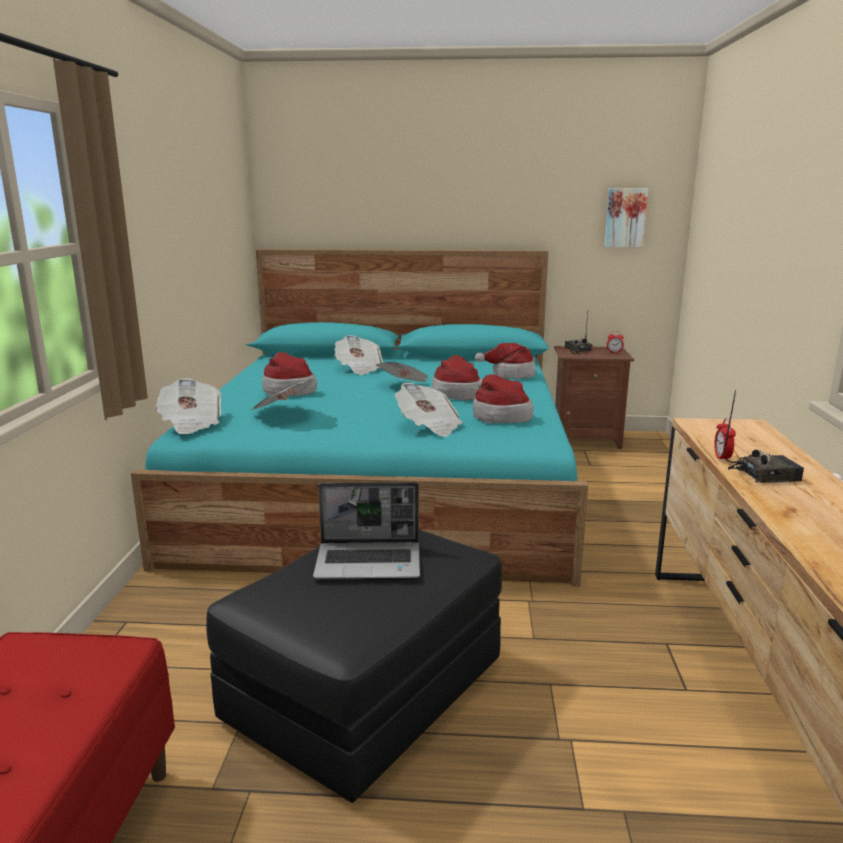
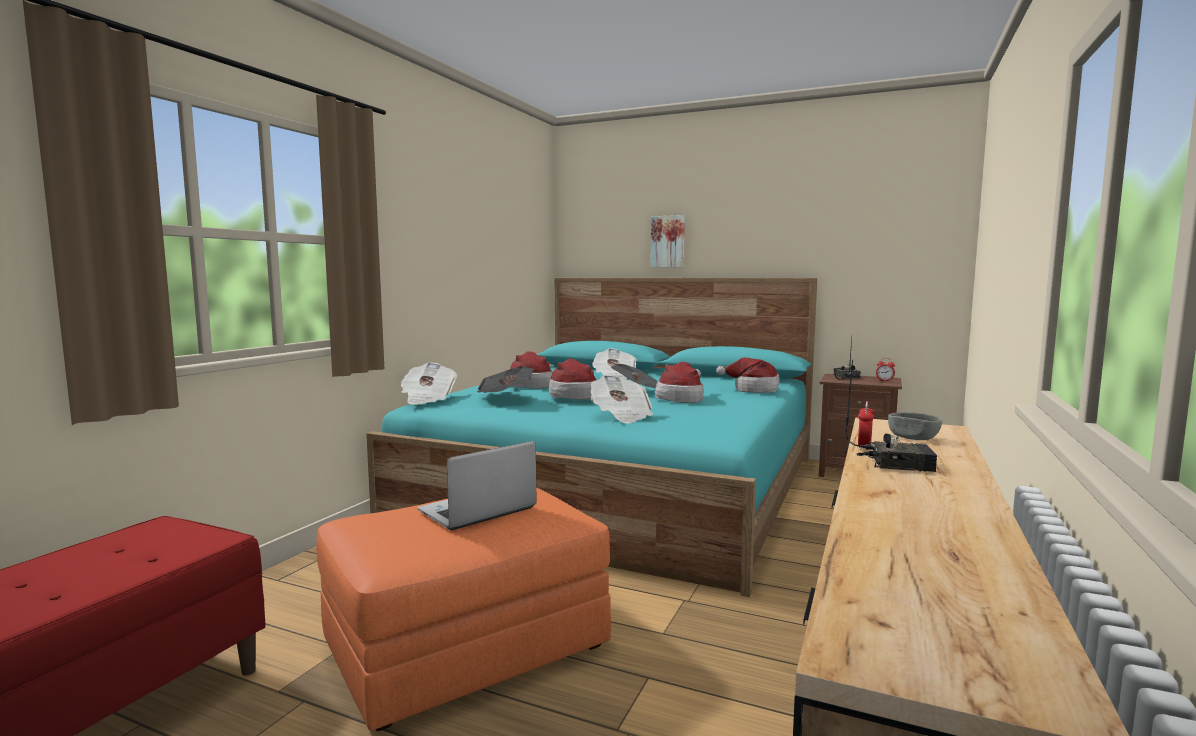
camera: 20 degrees right, 10 degrees down
(365, 692) = (465, 646): black ottoman -> orange ottoman
(370, 562) = (477, 511): laptop -> laptop turned 120 degrees clockwise
(499, 416) = (700, 415): hat -> hat (574, 395)
(625, 217) = (901, 244): picture -> picture (668, 241)
(743, 440) = (913, 438): none -> grey bowl

